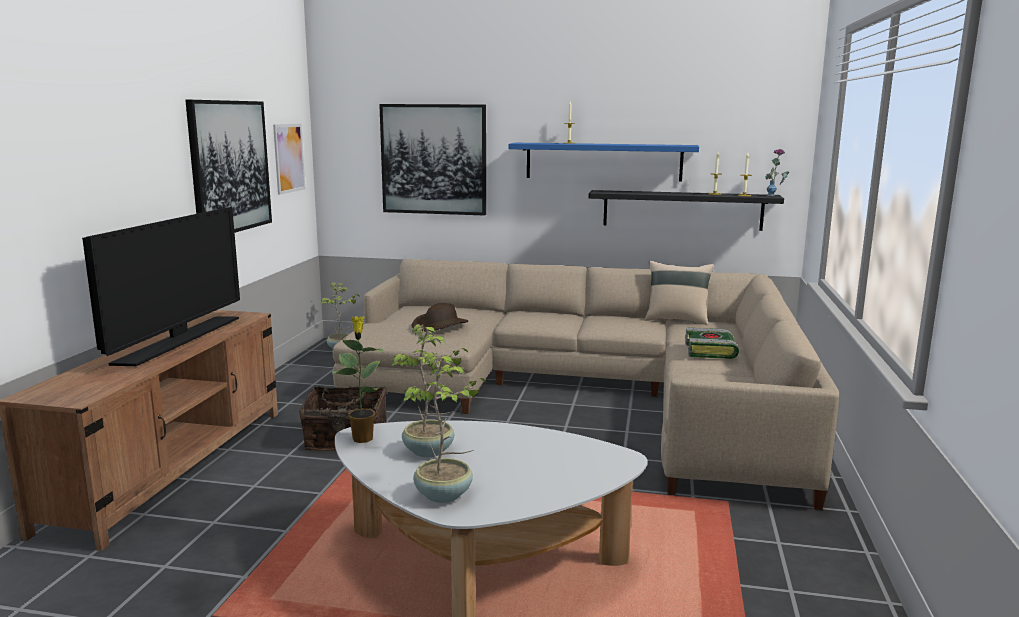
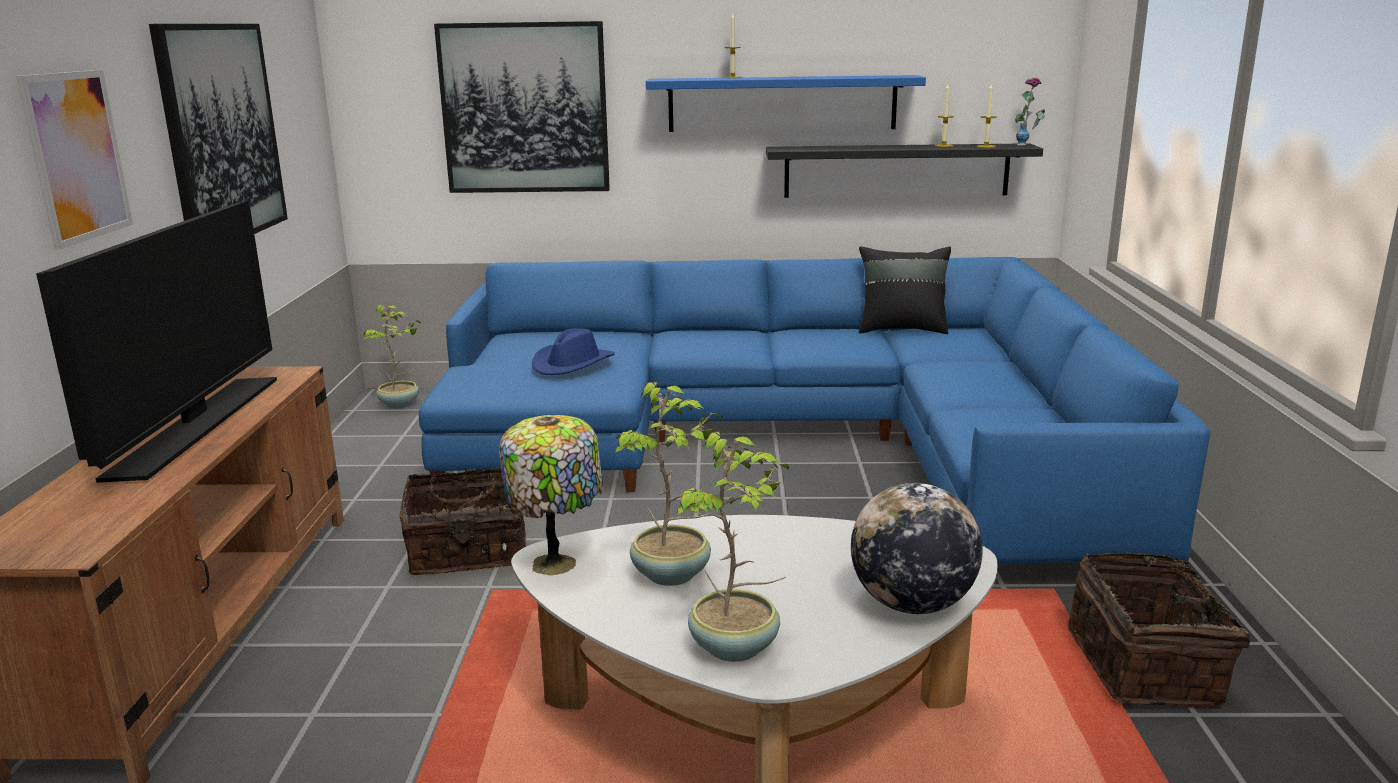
camera: 10 degrees left, 5 degrees up
(289, 158) = (298, 114): picture -> picture (77, 156)
(362, 438) = (557, 562): potted plant -> table lamp
(440, 326) = (573, 364): brown hat -> blue hat
(572, 483) = (912, 604): none -> globe
(588, 393) = (792, 444): beige sofa -> blue sofa
(676, 320) = (901, 329): beige pillow -> black pillow
(711, 351) = (976, 374): book -> none
(771, 557) = (1148, 666): none -> basket

